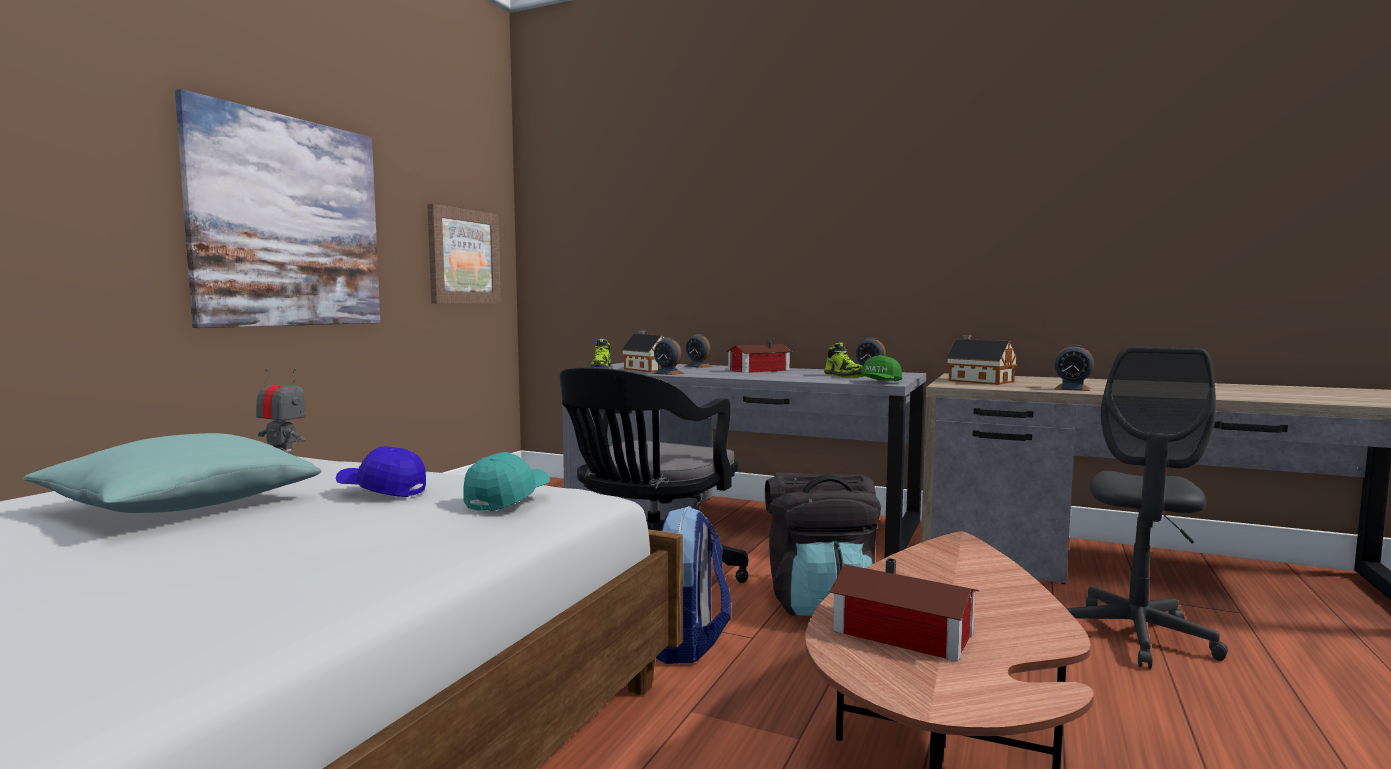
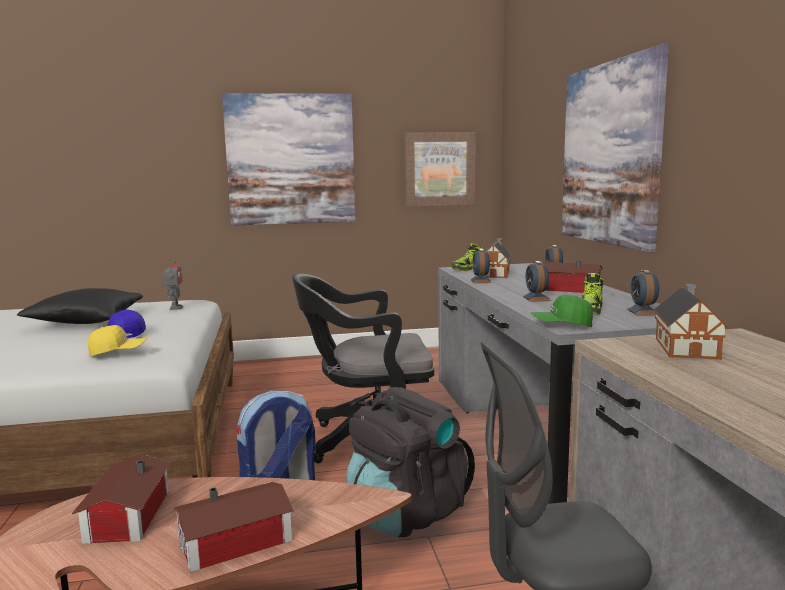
camera: 55 degrees right, 5 degrees up
(179, 506) = (86, 321): turquoise pillow -> black pillow
(507, 499) = (118, 352): turquoise cap -> yellow cap
(750, 244) = (609, 154): none -> picture
(1006, 594) = (239, 541): none -> toy house
(1072, 389) = (719, 387): alarm clock -> alarm clock (536, 298)

